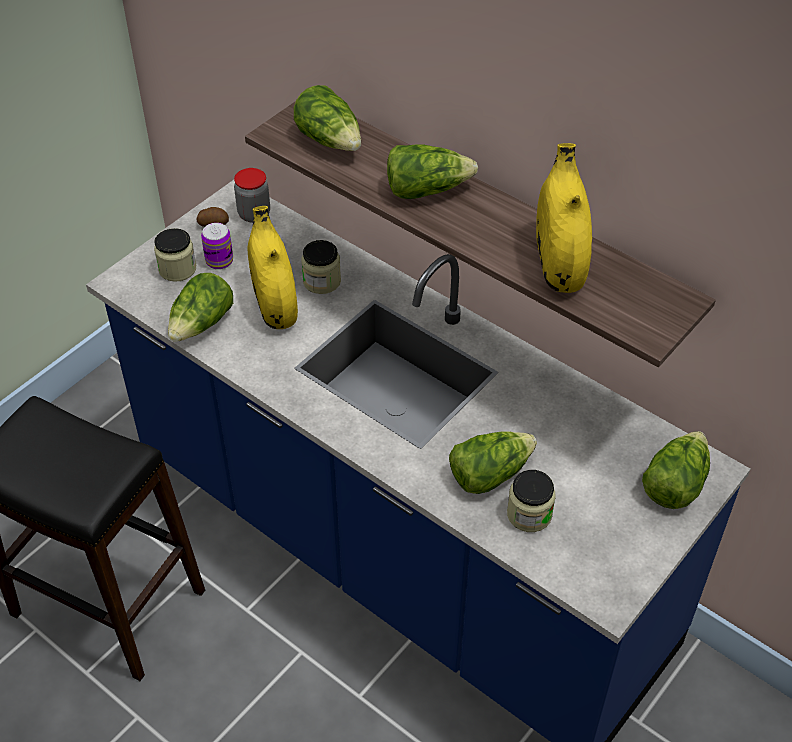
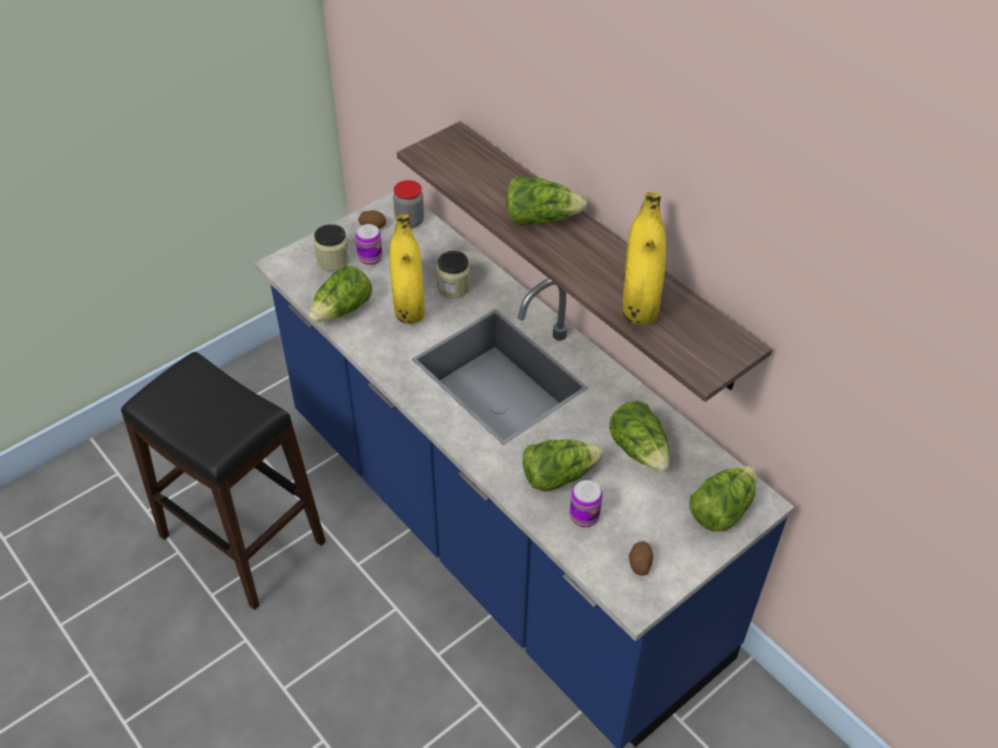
camera: 10 degrees right, 0 degrees up
(330, 140) = (469, 165): lettuce -> lettuce (639, 450)
(529, 514) = (584, 516): jar -> can
(602, 557) = (639, 563): none -> potato

